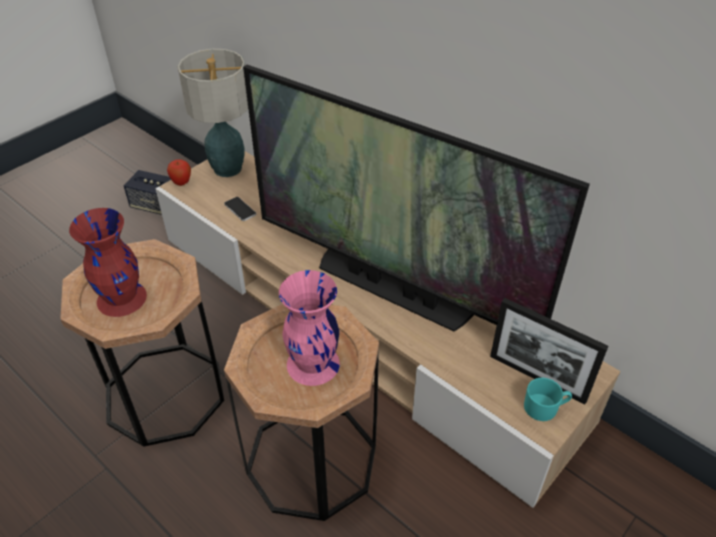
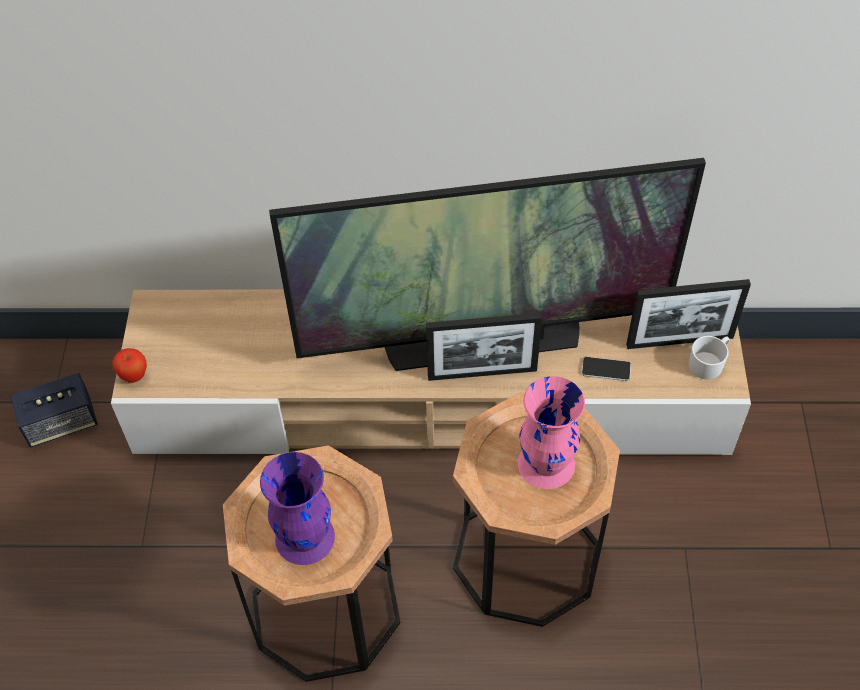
camera: 40 degrees left, 10 degrees up
(122, 299) = (306, 537): red vase -> purple vase
(227, 168) = (164, 324): table lamp -> none
(240, 209) = (239, 362): phone -> phone (606, 369)
(370, 304) = (482, 373): none -> picture frame
(545, 407) = (708, 363): turquoise mug -> white mug

